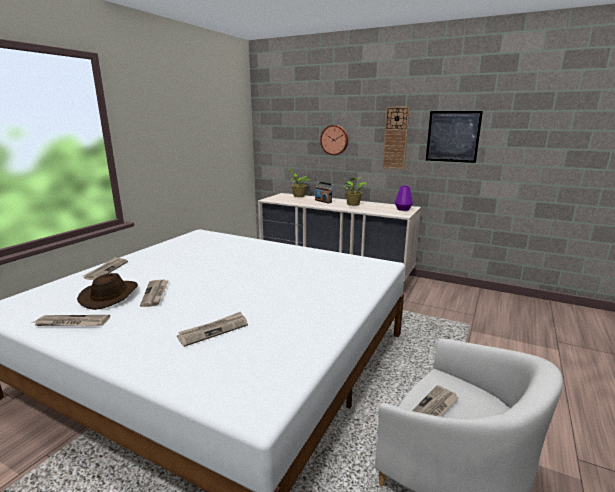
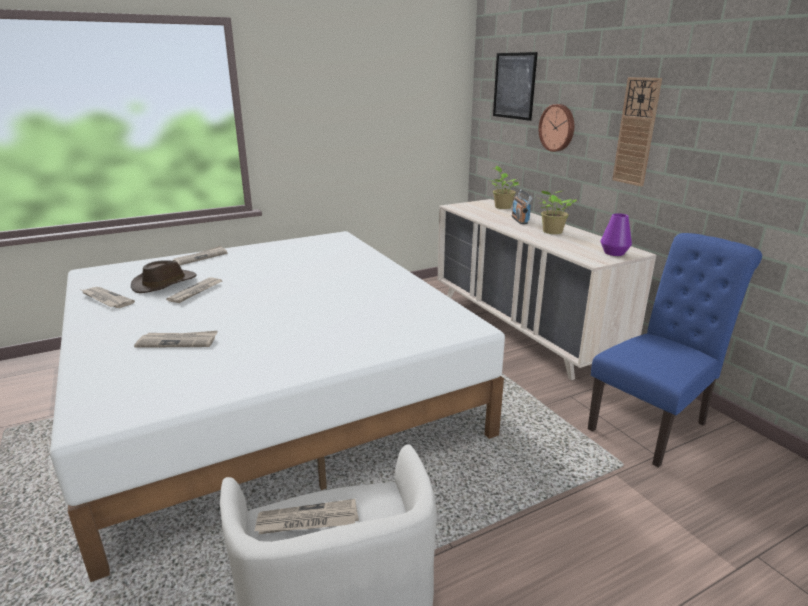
camera: 35 degrees right, 5 degrees up
(453, 136) = (724, 137): picture -> picture (514, 86)
(454, 301) = (653, 424): none -> blue chair

